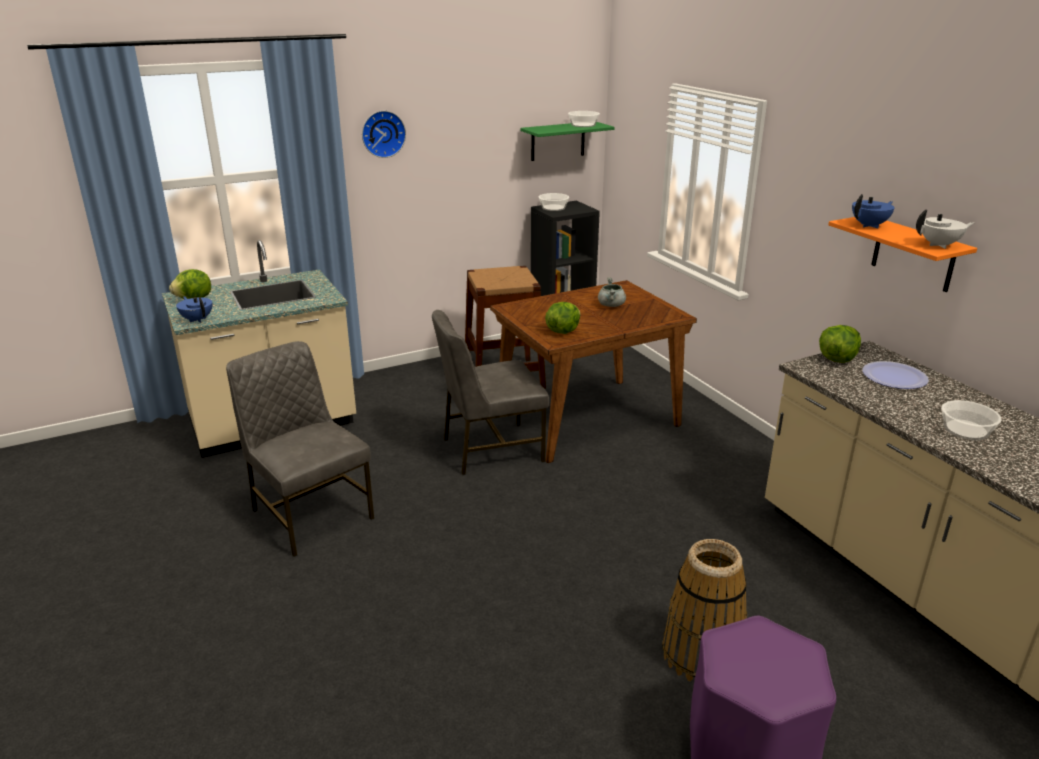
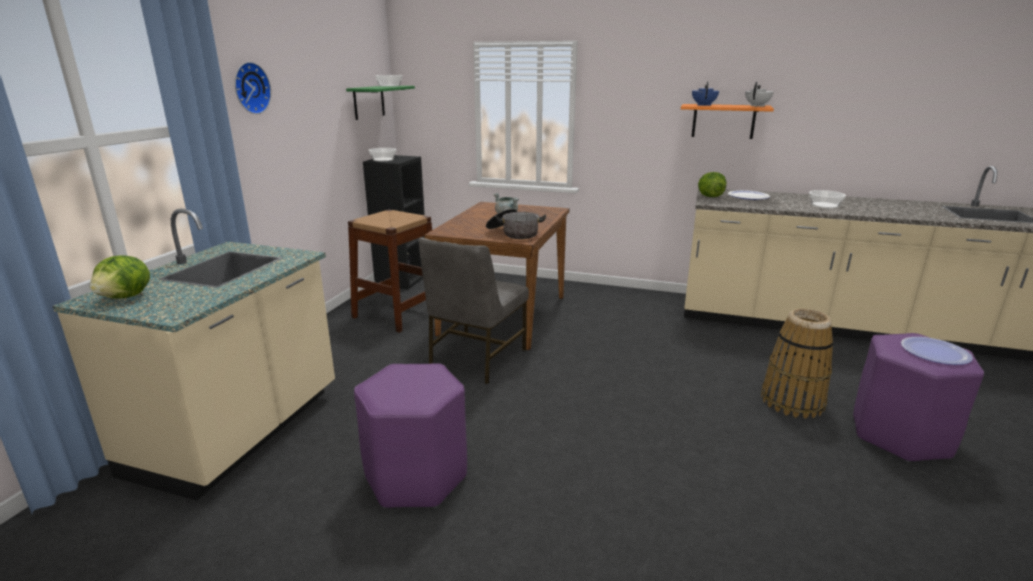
camera: 45 degrees left, 5 degrees down
(197, 319) = (181, 309): blue teapot -> none
(310, 514) = (416, 476): grey chair -> purple stool
(562, 331) = (513, 233): lettuce -> cooking pot
(772, 670) = (935, 352): none -> plate

